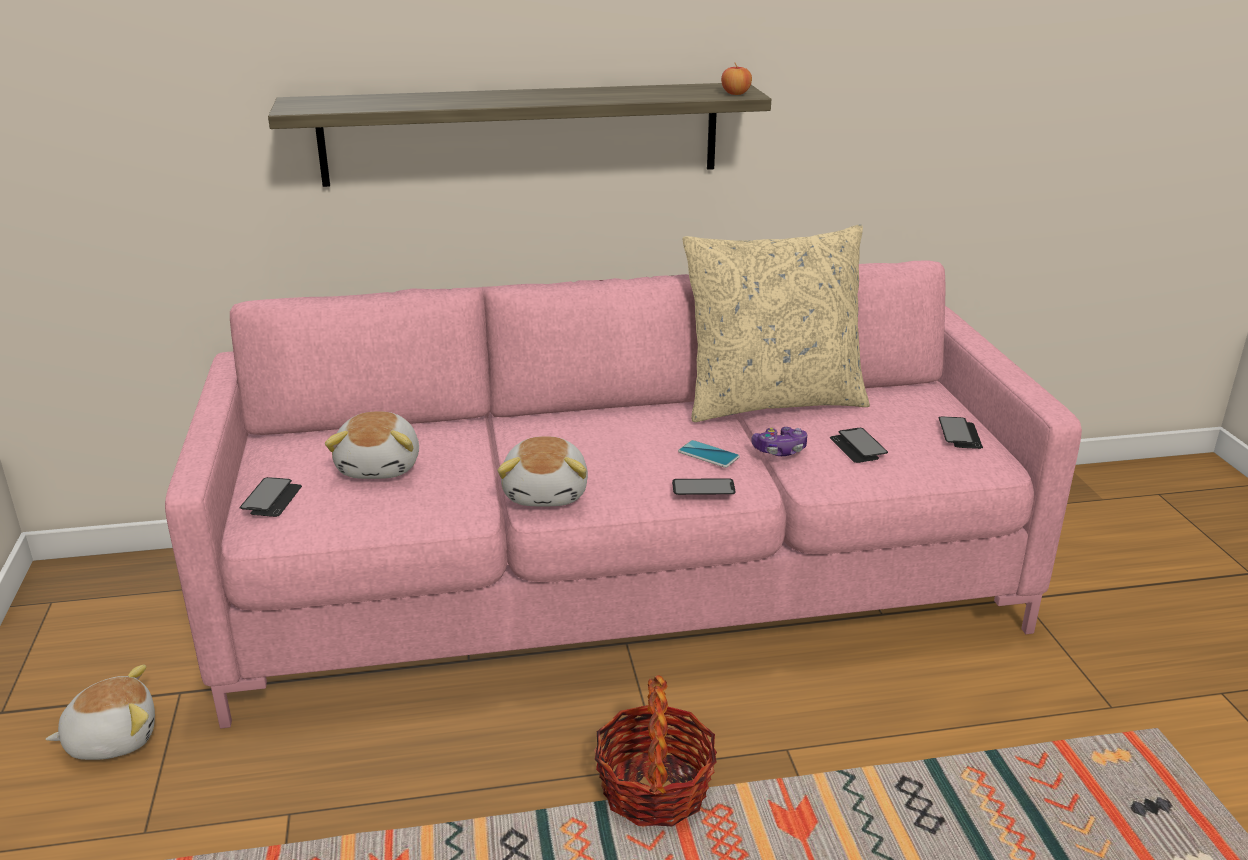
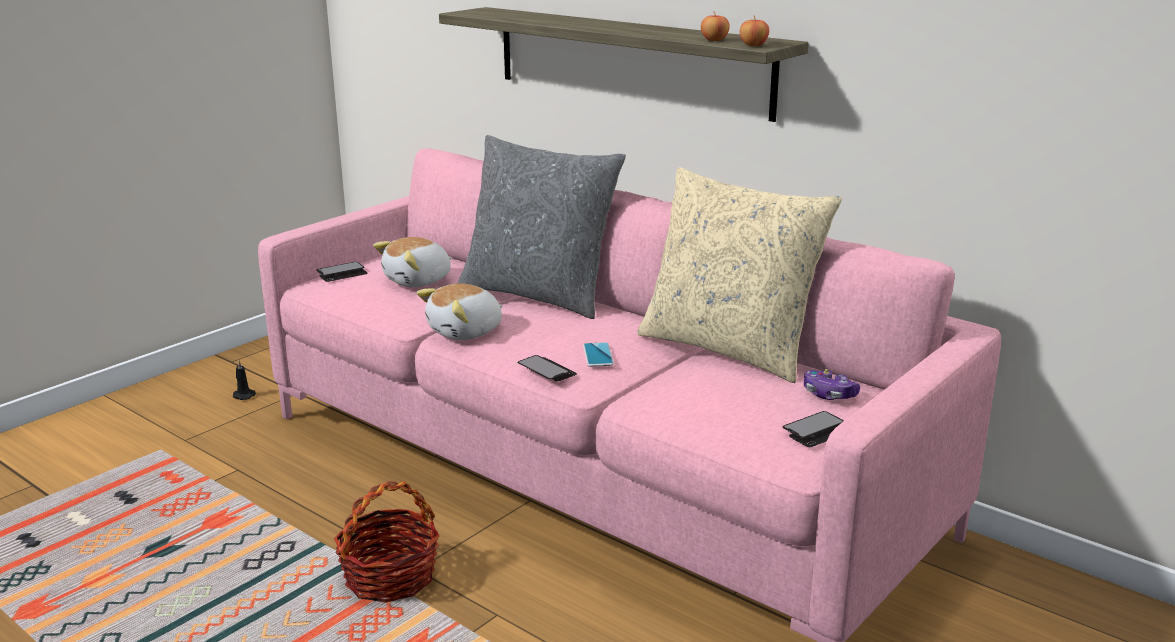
camera: 50 degrees right, 5 degrees down
(112, 738) = (243, 396): plush toy -> black candle
(526, 426) = (539, 294): none -> grey pillow
(685, 94) = (714, 40): none -> apple
(780, 450) = (653, 375): game controller -> game controller (828, 394)
(858, 447) = (710, 399): phone -> none

